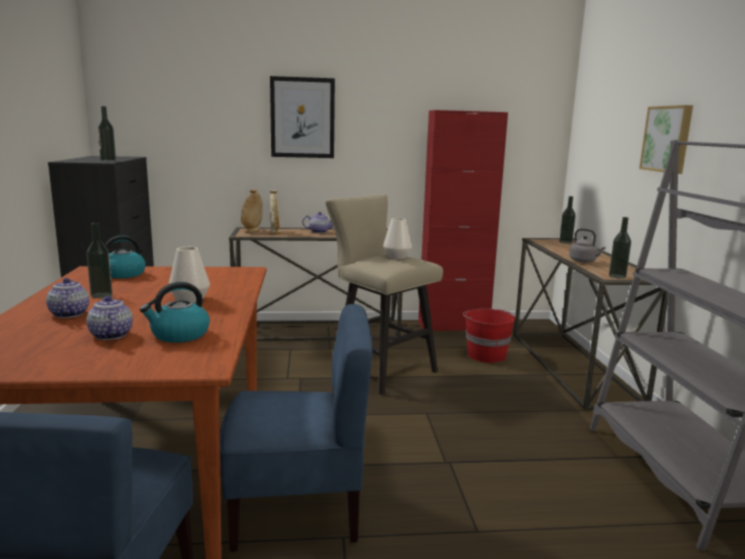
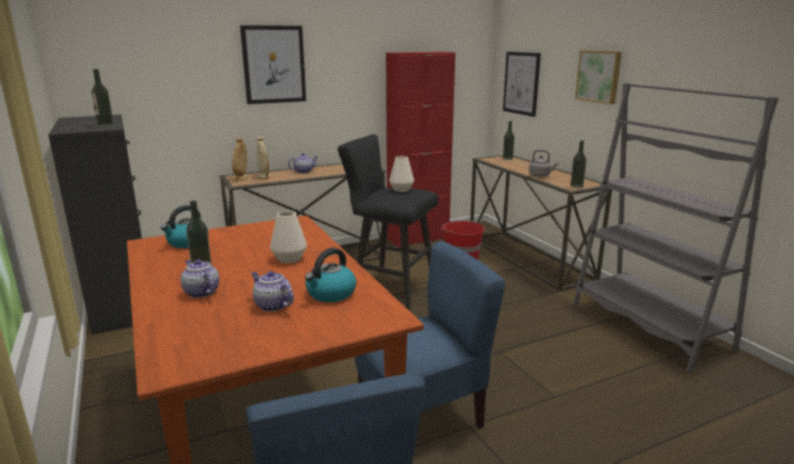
camera: 20 degrees left, 5 degrees up
(379, 369) = (389, 287): beige stool -> black stool
(593, 152) = (521, 83): none -> picture

